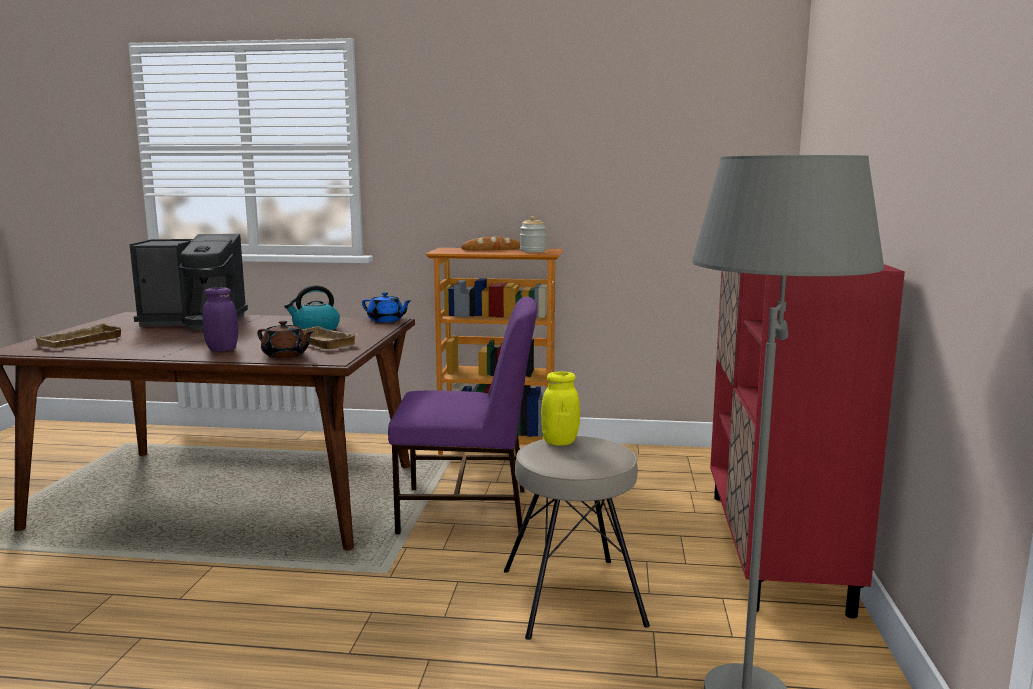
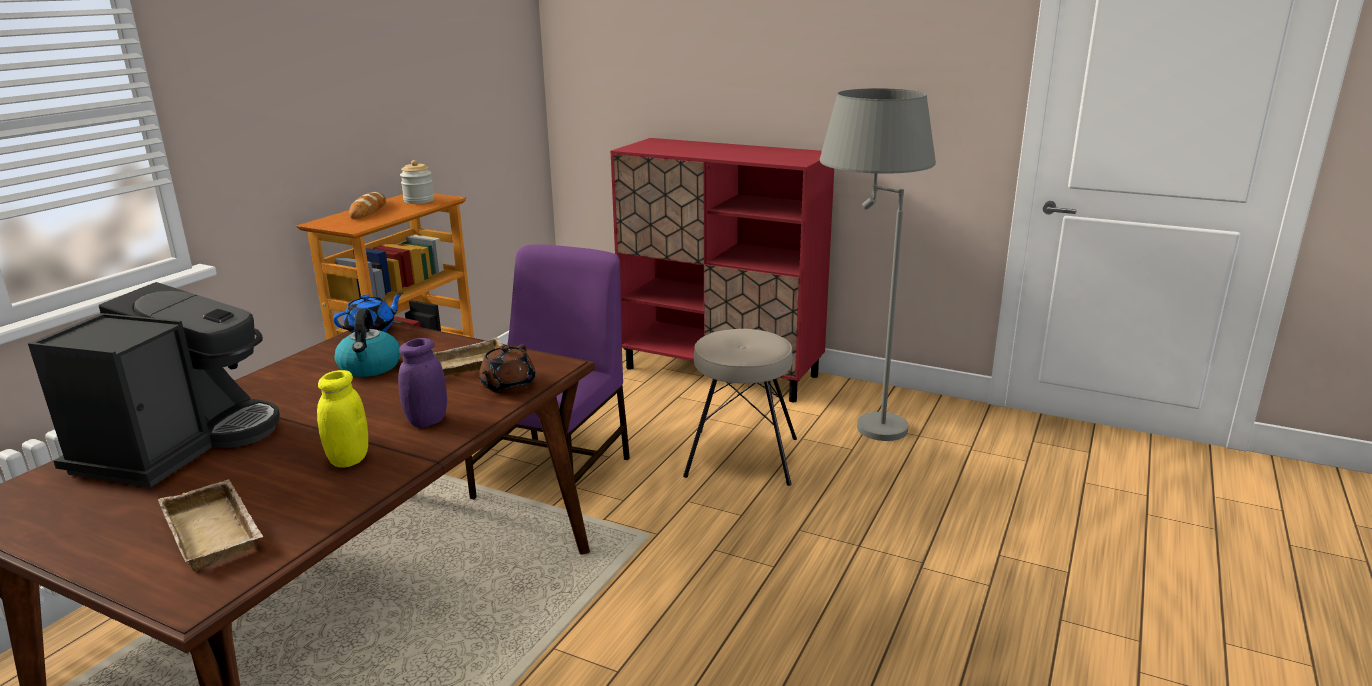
camera: 70 degrees left, 10 degrees up
(286, 355) = (507, 386): brown teapot -> brown teapot turned 150 degrees clockwise
(560, 442) = (719, 344): yellow jar -> yellow jar (348, 459)

